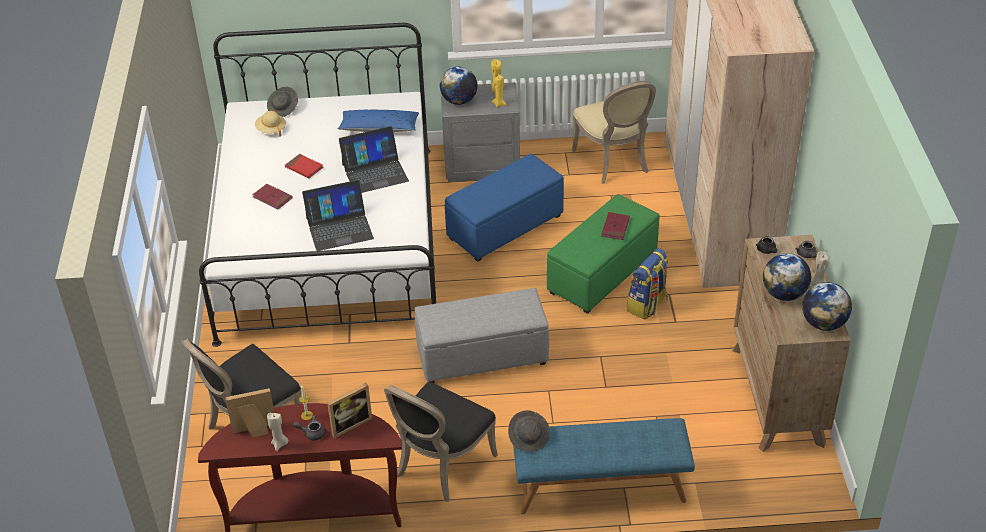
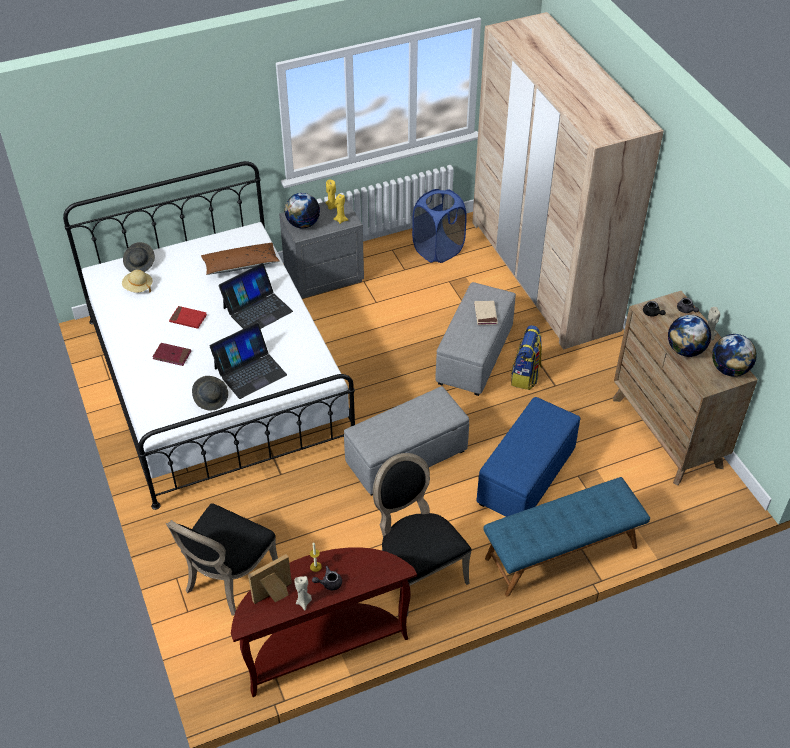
camera: 20 degrees left, 5 degrees up
(349, 423) = (359, 564): picture frame -> none
(379, 128) = (241, 265): blue pillow -> brown pillow
(441, 466) = (417, 571): black chair -> black chair turned 135 degrees clockwise
(506, 227) = (371, 330): blue ottoman -> blue ottoman (526, 476)
(529, 438) = (504, 530): grey hat -> grey hat (211, 398)
(603, 273) = (474, 355): green ottoman -> grey ottoman
(614, 162) = (438, 250): beige chair -> blue laundry basket
(615, 227) = (485, 314): red book -> beige book

